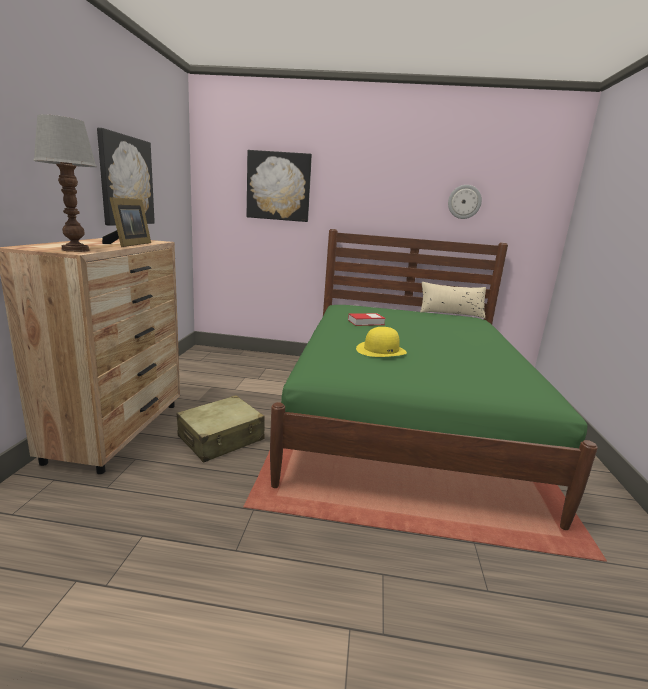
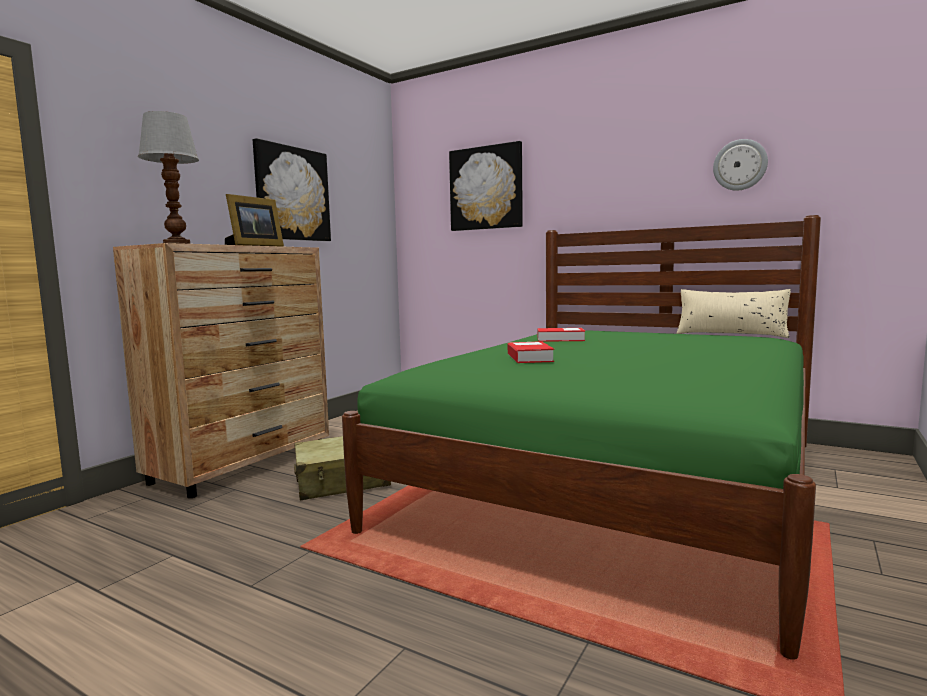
camera: 25 degrees right, 10 degrees down
(381, 350) = (529, 358): yellow hat -> book

